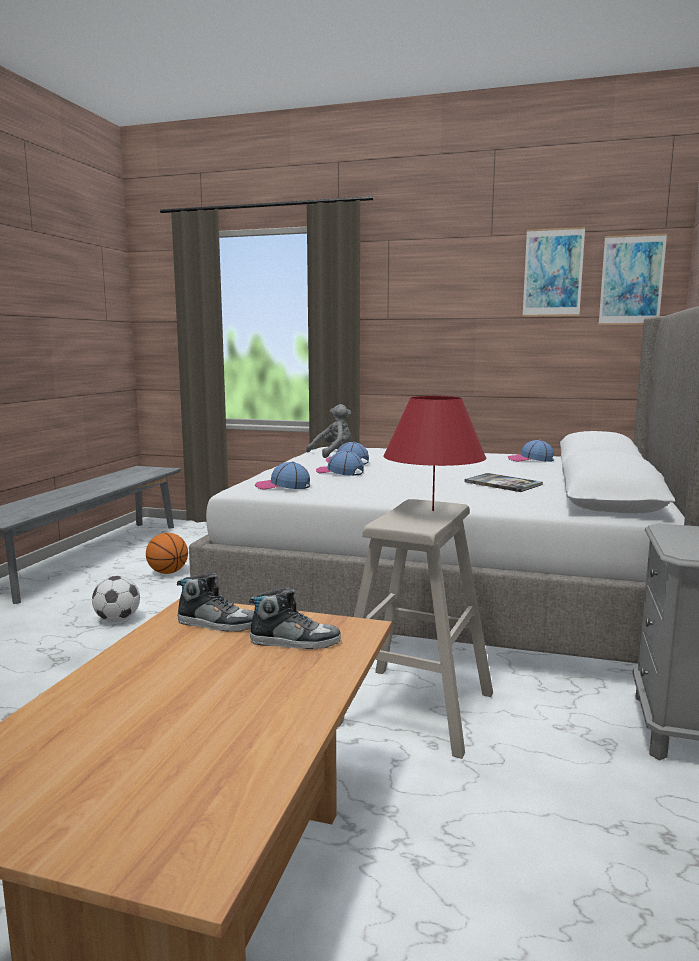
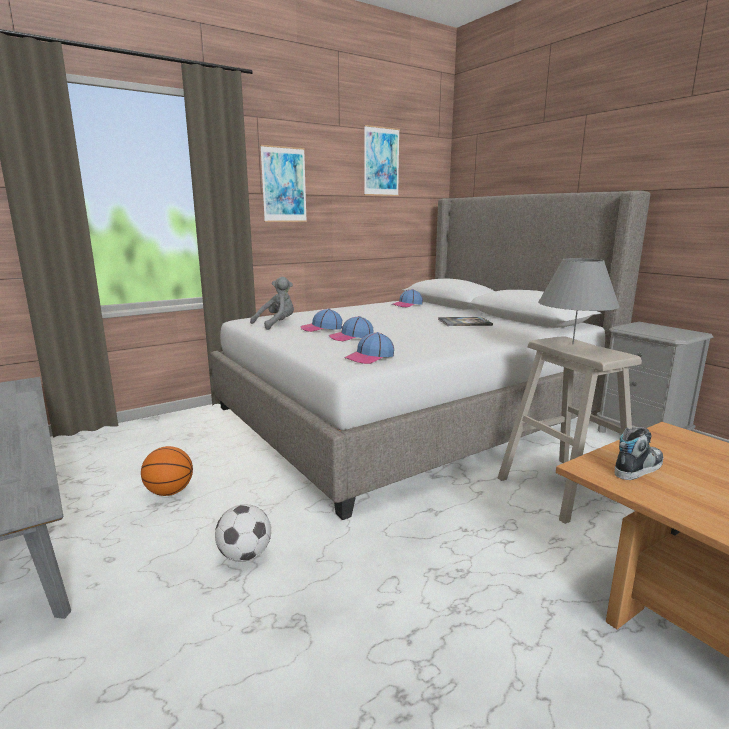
camera: 50 degrees left, 5 degrees up
(295, 641) = (691, 454): shoe -> none
(333, 453) = (276, 324): grey plush toy -> grey plush toy turned 45 degrees clockwise
(433, 510) = (573, 344): red table lamp -> grey table lamp
(631, 280) = (424, 172): picture -> picture (284, 185)

